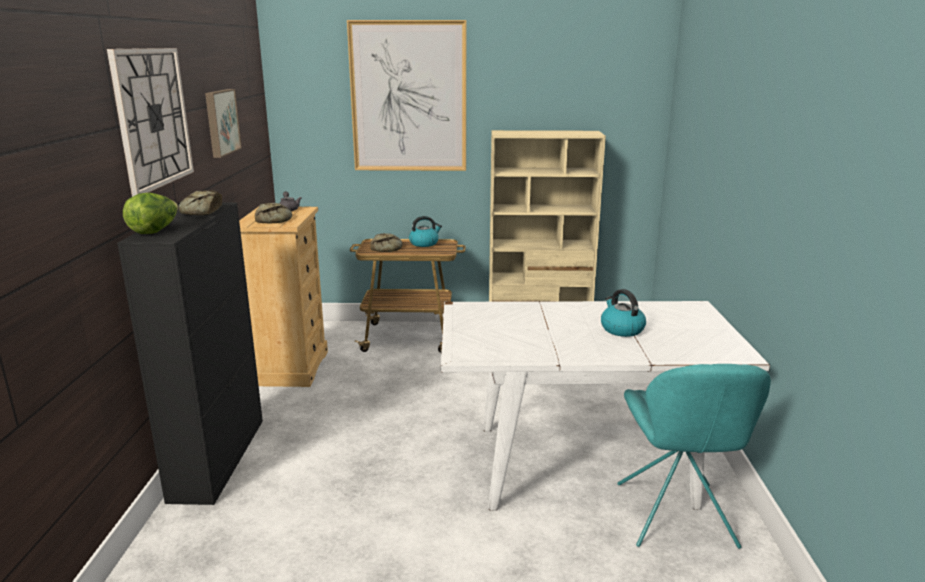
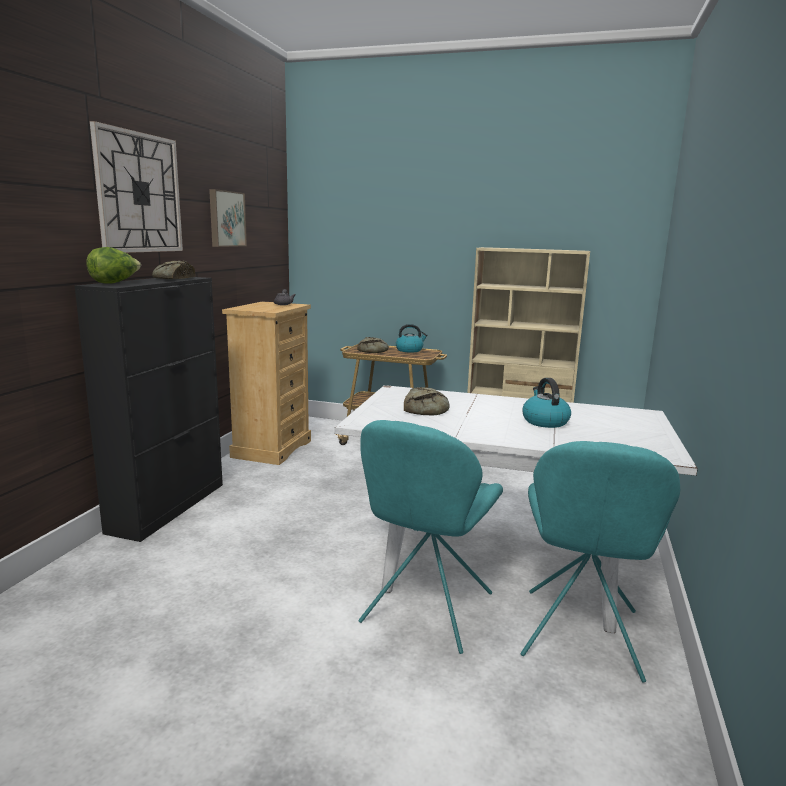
camera: 15 degrees right, 5 degrees down
(275, 219) = (264, 308): bread -> bread (427, 409)
(408, 97) = (408, 215): picture -> none
(537, 521) = (425, 610): none -> turquoise chair

